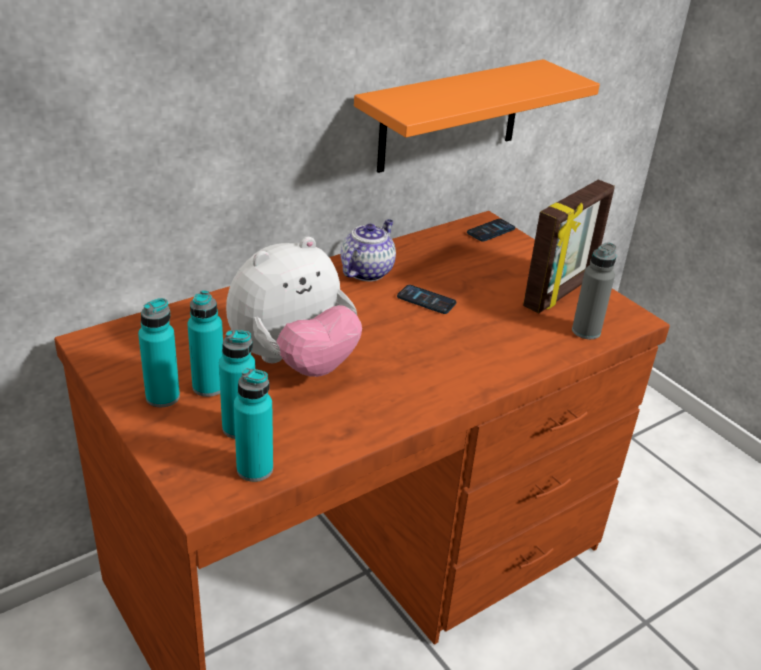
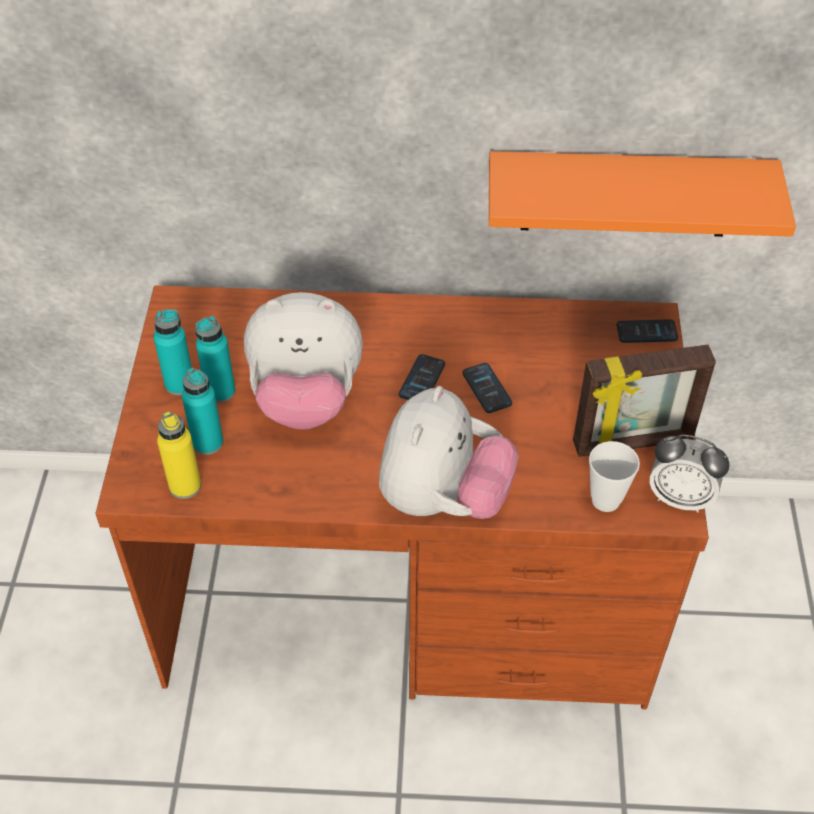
camera: 40 degrees right, 15 degrees up
(255, 469) = (185, 486): turquoise bottle -> yellow bottle
(367, 271) = (466, 328): teapot -> none
(372, 313) = (422, 380): none -> phone
(479, 379) = (443, 498): none -> plush toy
(586, 331) = (605, 500): grey bottle -> cup
(626, 310) = (680, 497): none -> alarm clock

